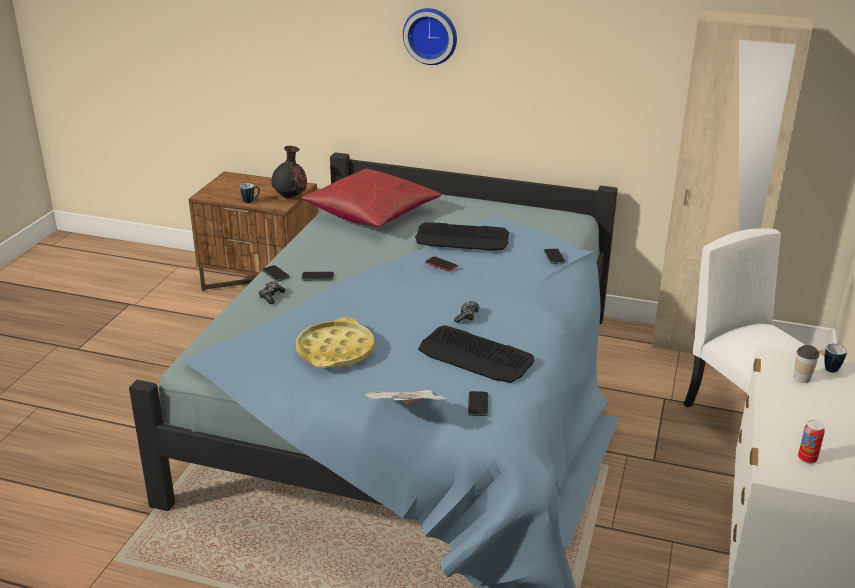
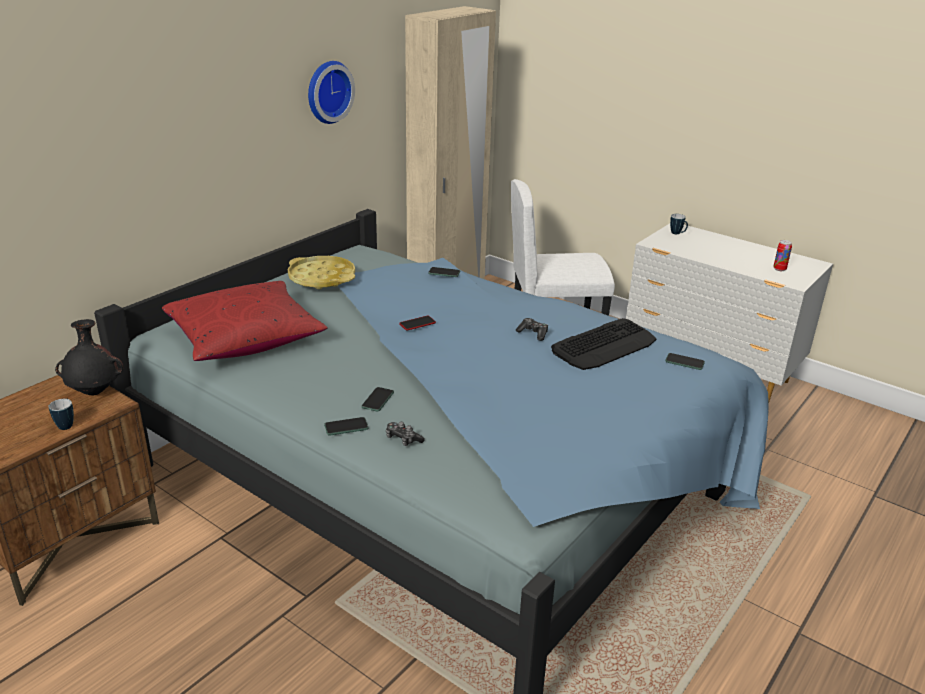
camera: 70 degrees left, 0 degrees up
(335, 351) = (563, 414): yellow tray -> yellow tray (322, 278)
(408, 414) = (692, 397): newspaper -> none
(431, 35) = (182, 110): wall clock -> wall clock (327, 91)
(462, 238) = (371, 301): keyboard -> none
(802, 378) = (683, 243): cup -> none

